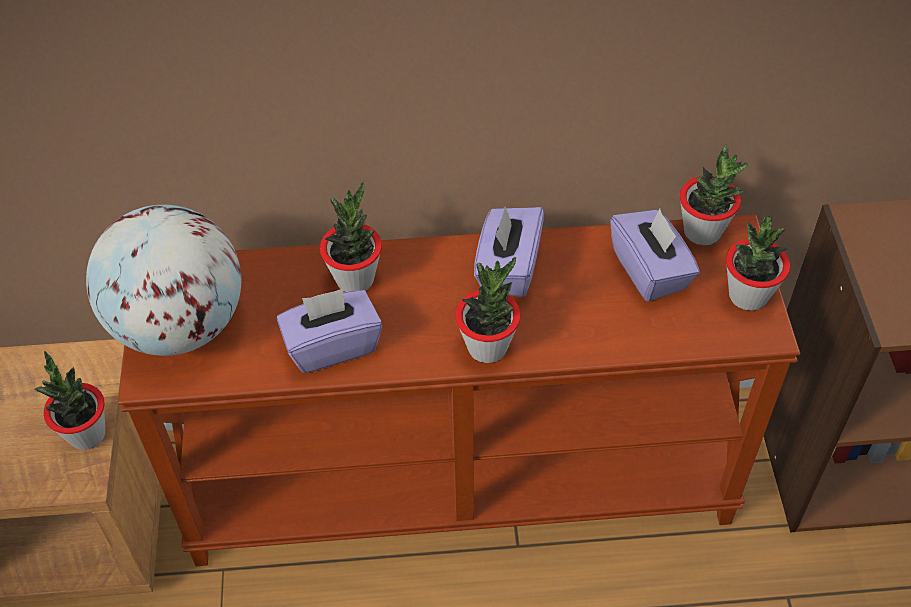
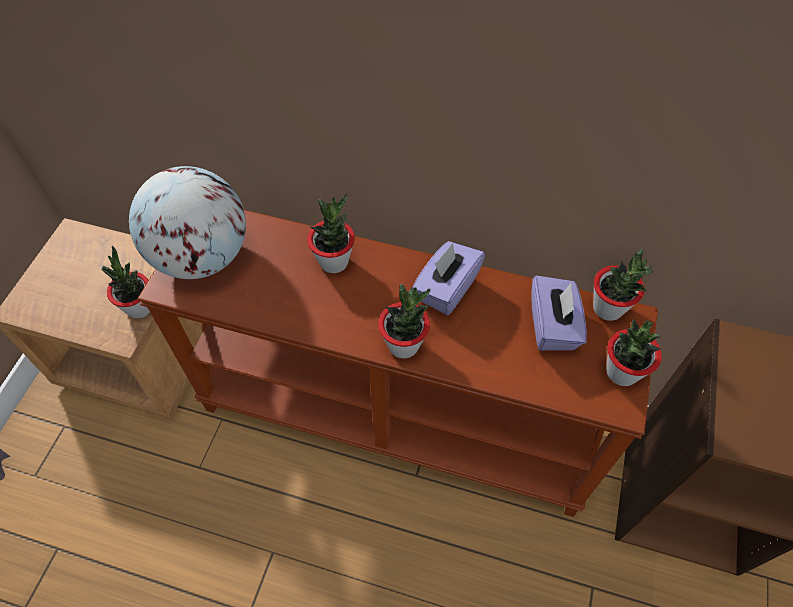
camera: 20 degrees right, 5 degrees up
(332, 345) = (295, 306): purple tissue box -> none

